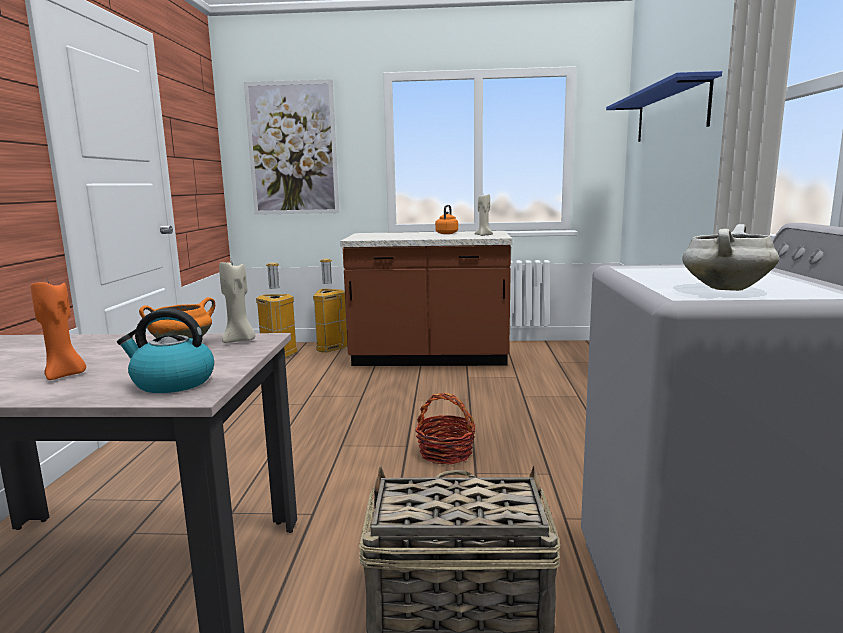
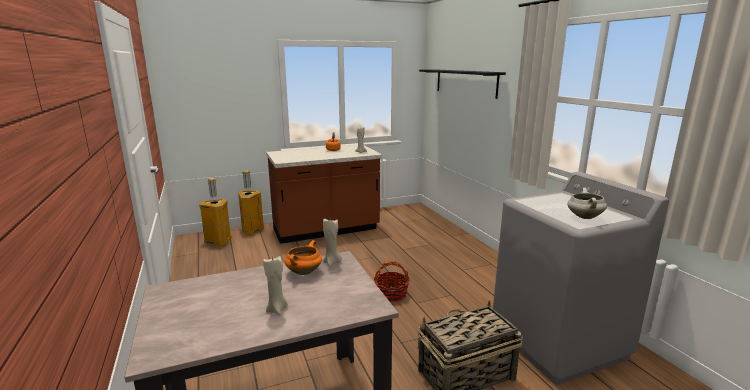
camera: 25 degrees left, 5 degrees up
(65, 375) = (277, 309): orange candle -> beige candle
(172, 383) = (351, 301): kettle -> none
(292, 149) = (212, 92): picture -> none
(670, 113) = (465, 82): blue shelf -> black shelf

